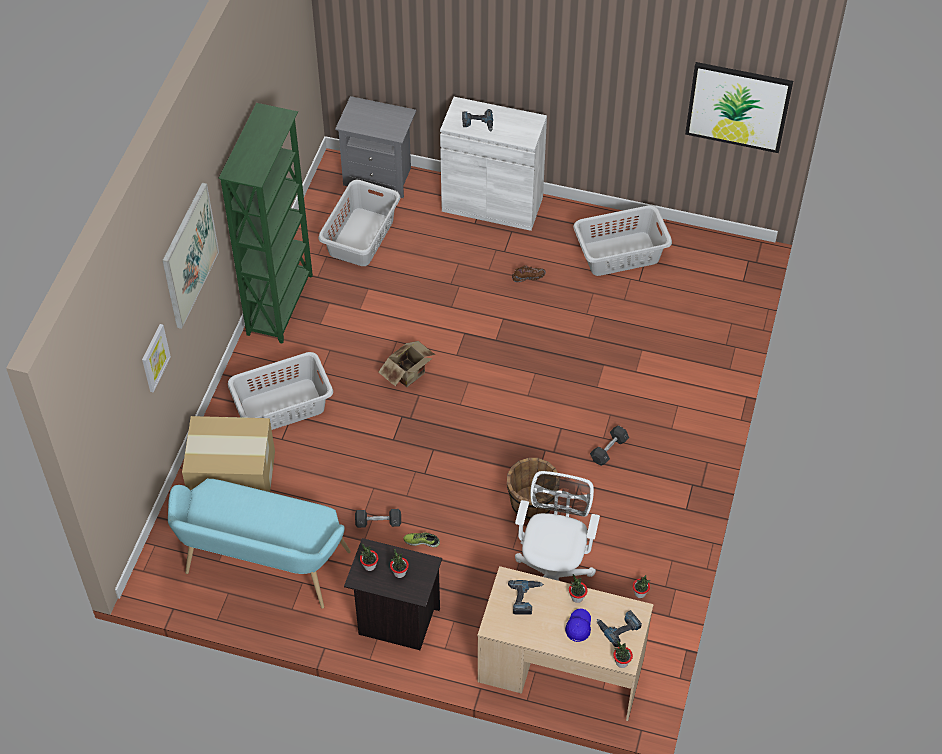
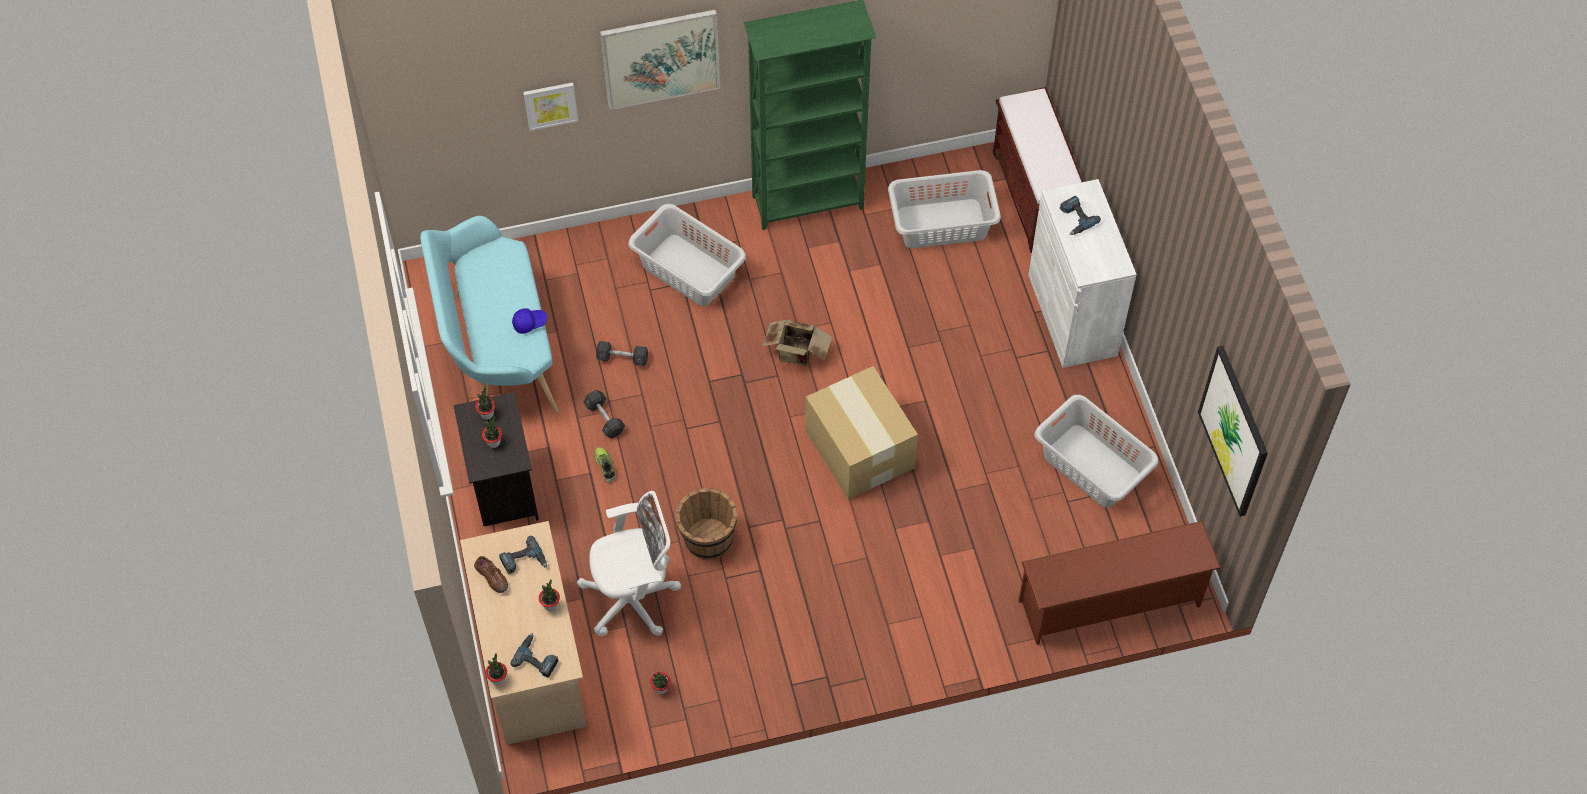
camera: 60 degrees right, 5 degrees up
(231, 477) = (581, 273): cardboard box -> cardboard box (859, 448)
(380, 176) = (1034, 198): grey nightstand -> brown bench
(528, 277) = (997, 396): brown shoe -> brown shoe (492, 577)
(578, 627) = (517, 622): blue cap -> blue cap (529, 323)
(609, 450) = (820, 577): grey dumbbell -> grey dumbbell (622, 358)
(733, 297) = (1110, 604): none -> brown shoe rack

